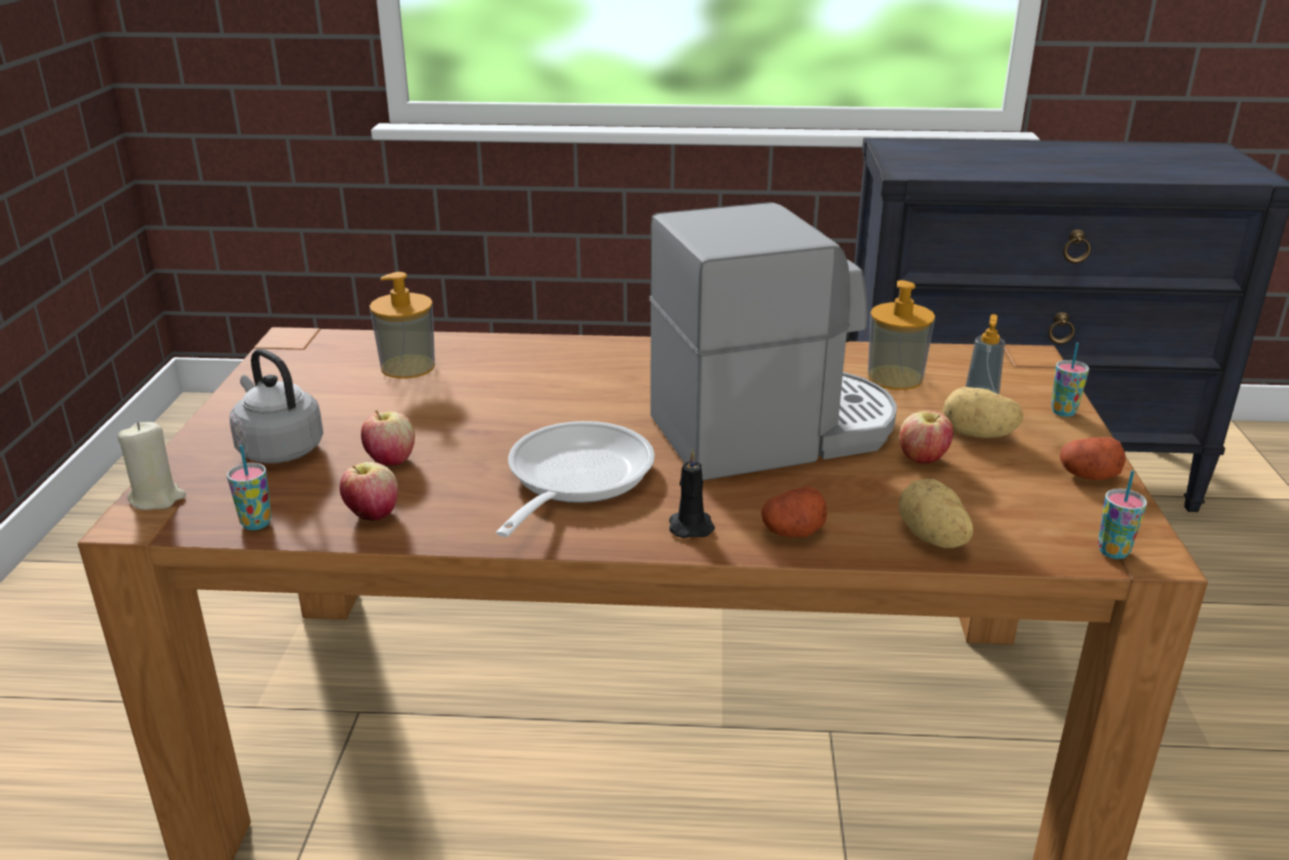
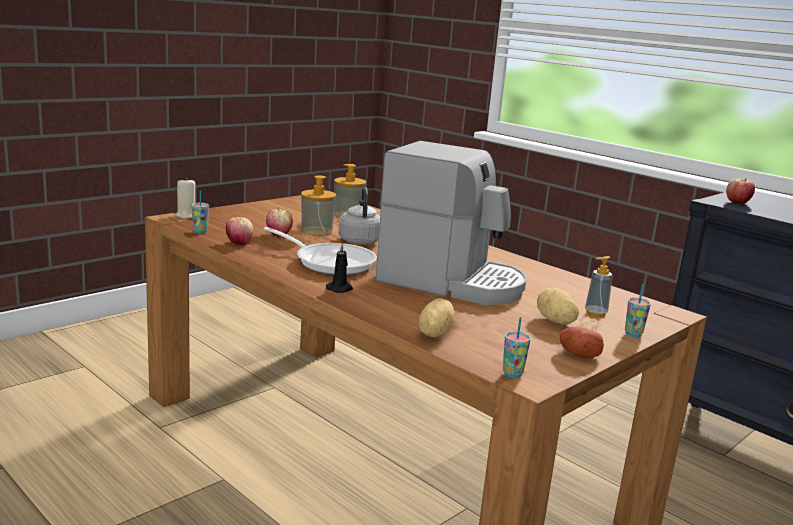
camera: 40 degrees right, 10 degrees down
(278, 448) = (250, 218): grey kettle -> grey kettle (359, 240)
(573, 479) = (330, 262): frying pan -> frying pan turned 60 degrees clockwise
(793, 532) = (377, 307): potato -> none
(895, 378) = (566, 291): soap dispenser -> soap dispenser (316, 231)
(922, 459) = (501, 315): apple -> apple (737, 203)

